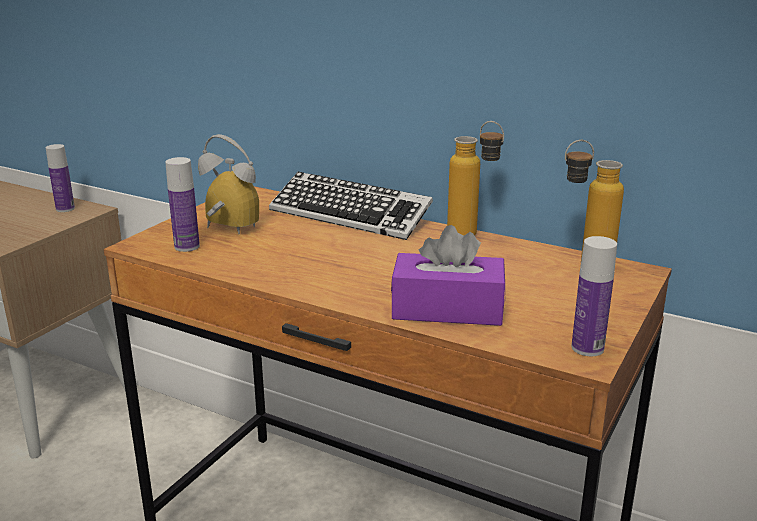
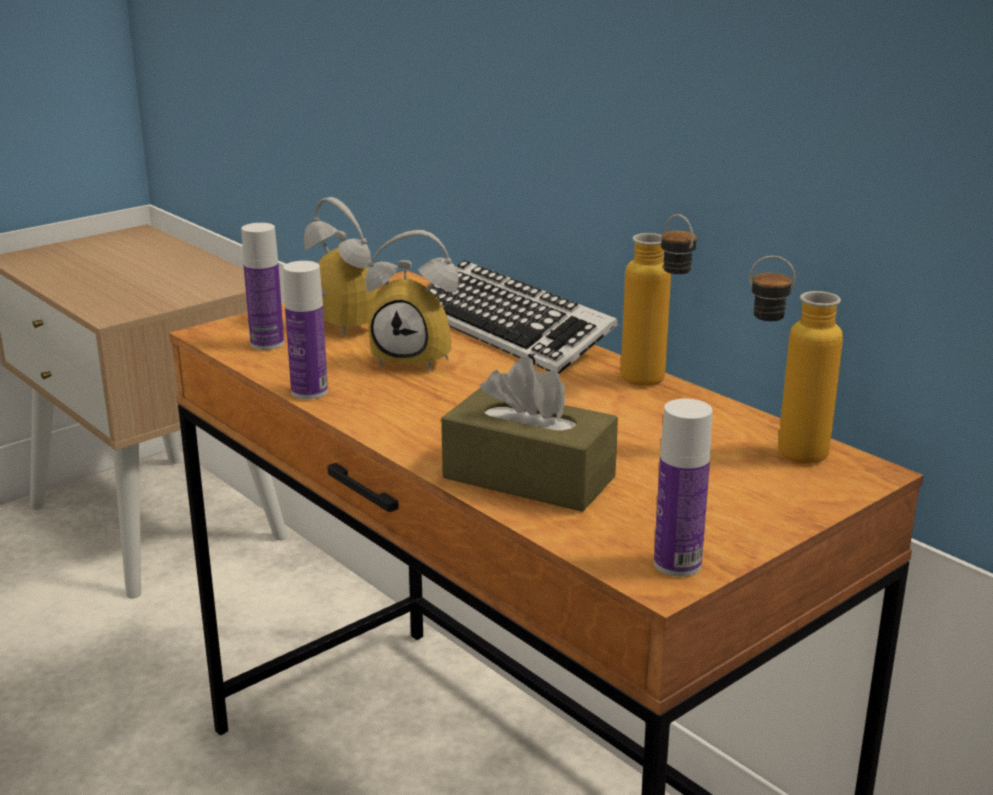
camera: 20 degrees right, 0 degrees up
(65, 209) = (213, 277): bottle -> bottle (309, 391)
(303, 242) = (417, 358): none -> alarm clock
(447, 309) = (528, 477): purple tissue box -> brown tissue box

